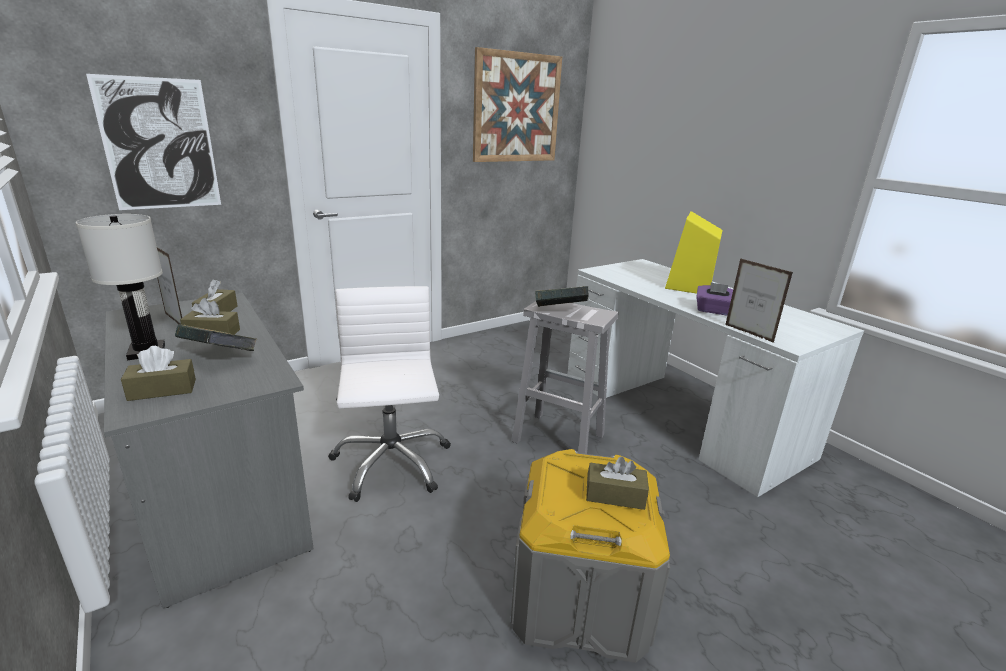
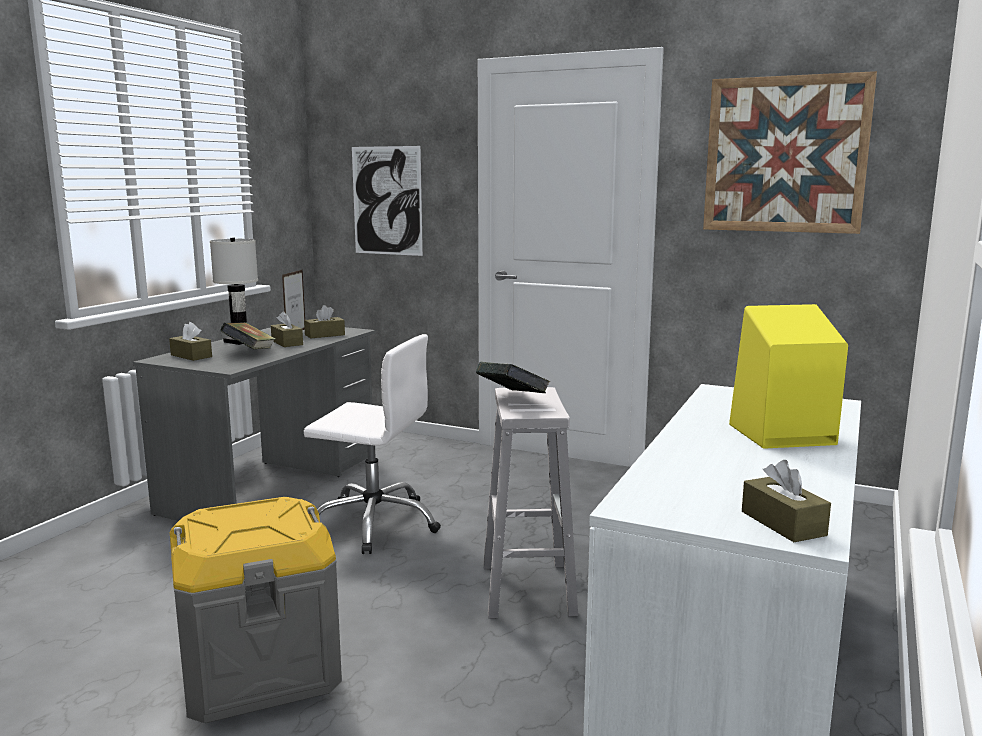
camera: 60 degrees right, 10 degrees down
(391, 463) = (374, 523): white office chair -> white office chair turned 60 degrees clockwise
(615, 495) = (242, 532): brown tissue box -> brown tissue box (783, 523)
(713, 311) = (688, 456): purple tissue box -> none
(748, 333) = (626, 481): picture frame -> none

